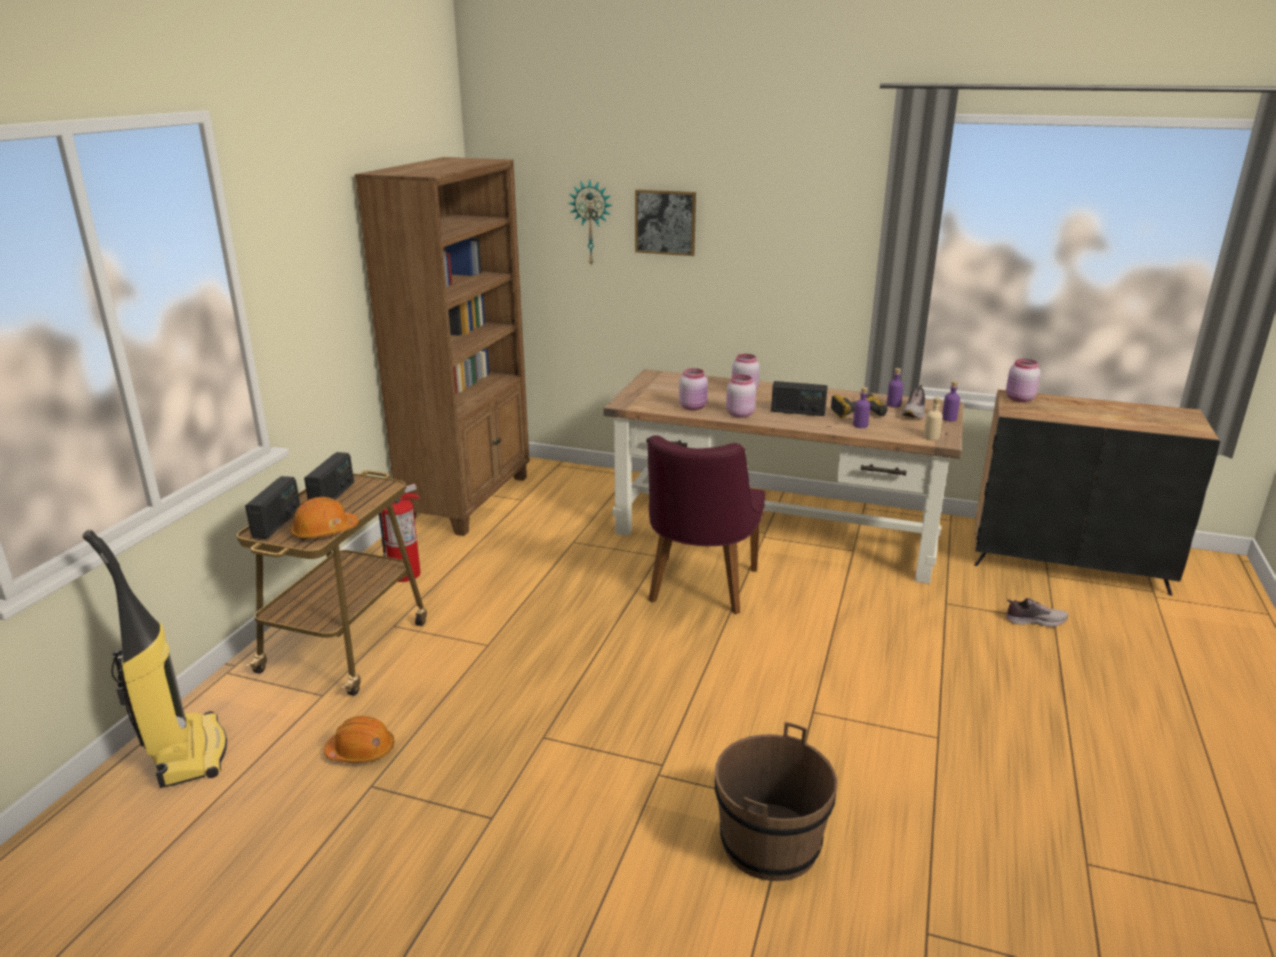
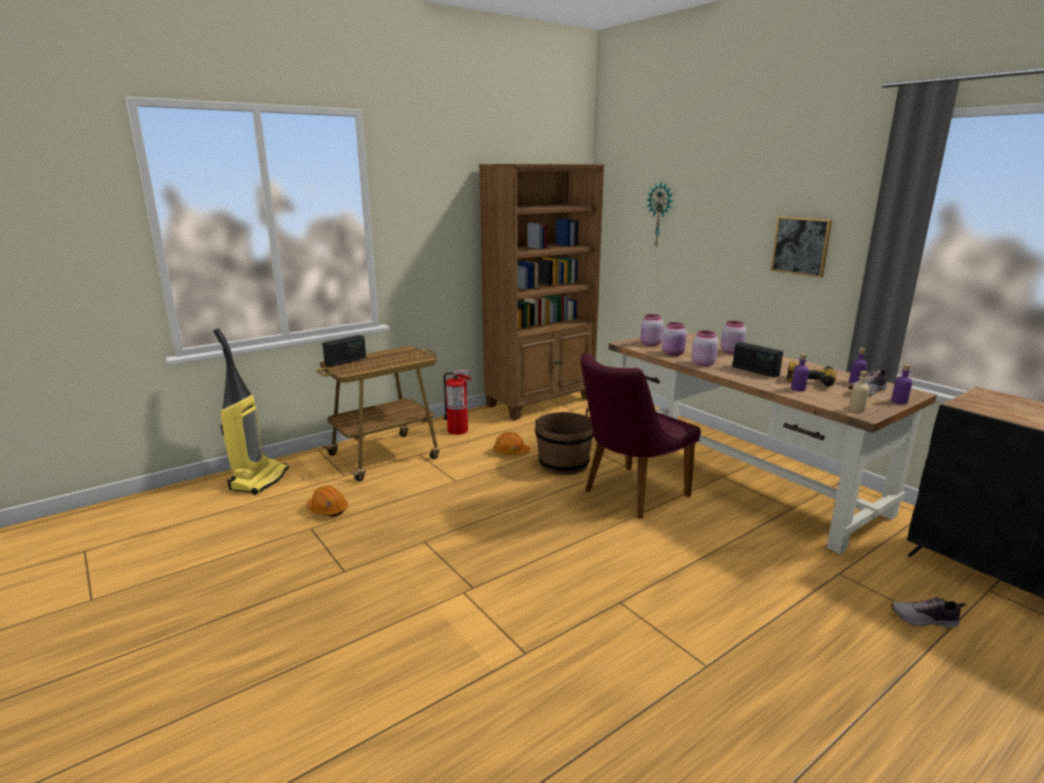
camera: 35 degrees right, 5 degrees down
(324, 532) = (360, 370): orange hard hat -> orange hard hat (510, 452)
(333, 495) = (392, 356): radio -> none
(665, 222) = (708, 214): picture -> picture (801, 246)
(770, 843) = (482, 669): brown bucket -> brown bucket (563, 464)
(1019, 399) = (989, 397): pink jar -> pink jar (650, 344)
(1034, 620) = (924, 620): shoe -> shoe turned 150 degrees clockwise

